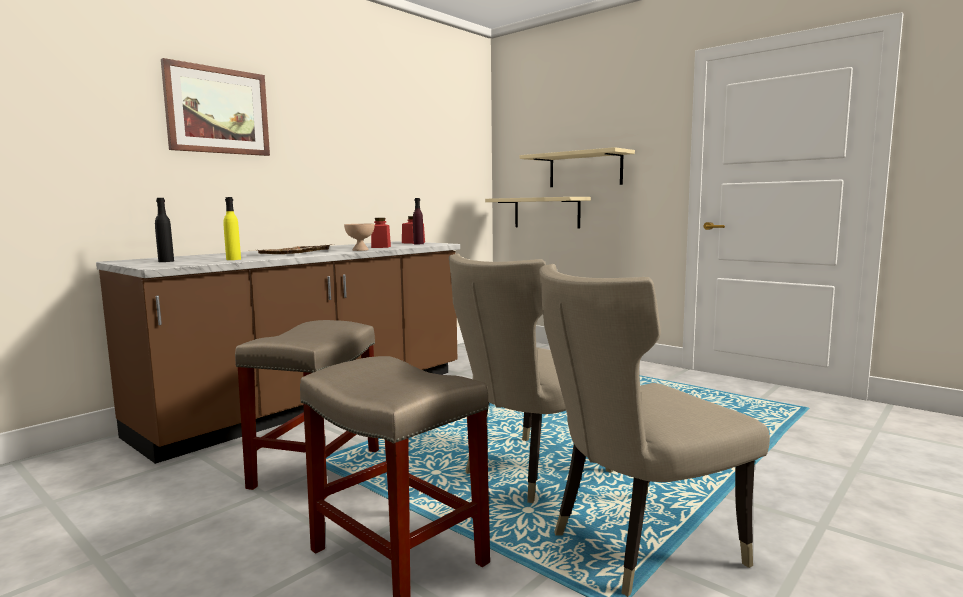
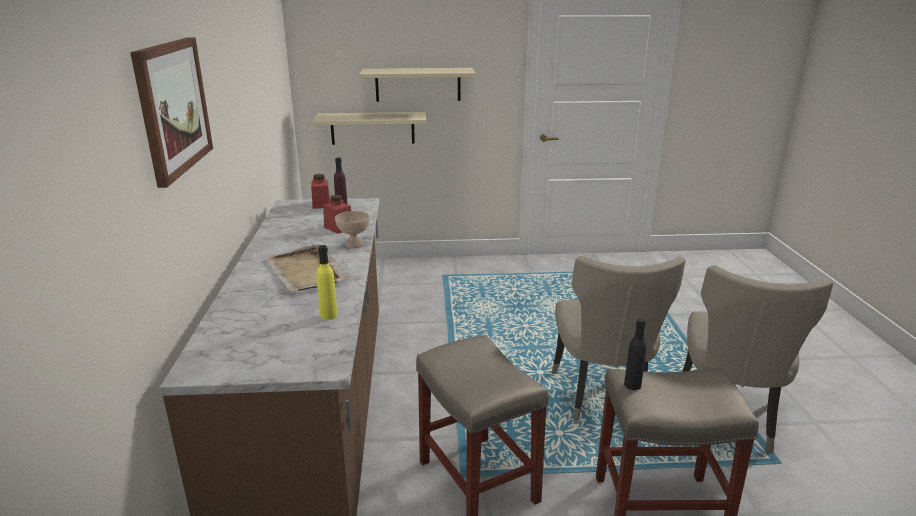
camera: 45 degrees left, 15 degrees up
(166, 261) = (270, 350): black bottle -> black bottle (632, 385)

